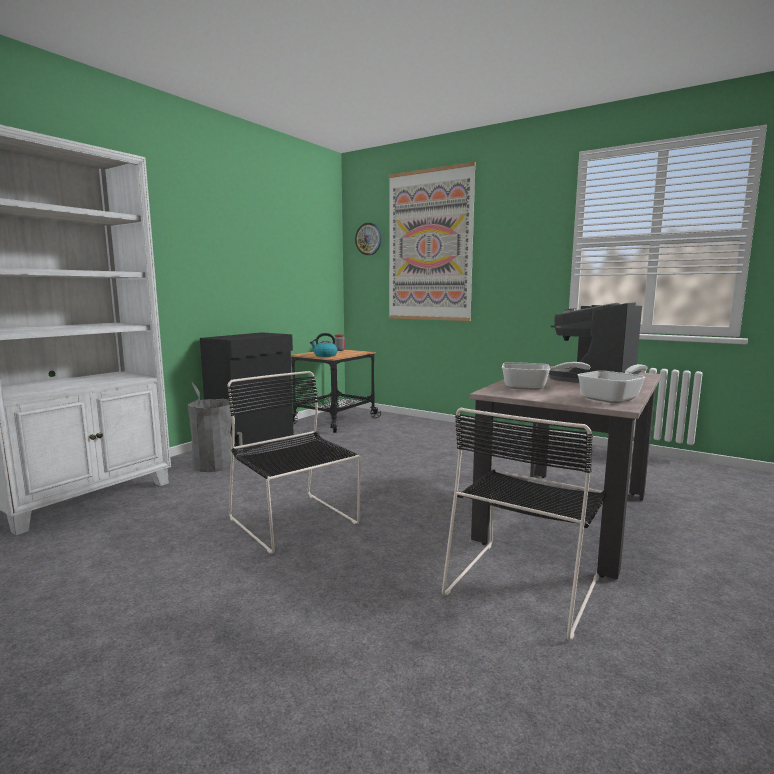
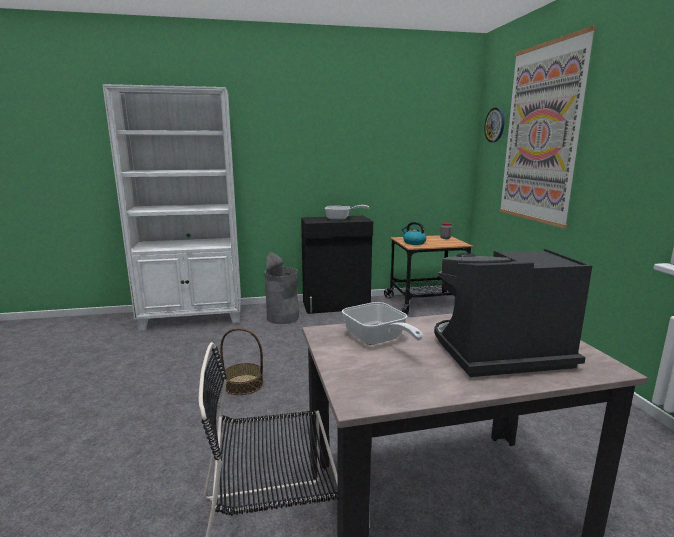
camera: 45 degrees right, 5 degrees up
(295, 522) = (243, 384): black chair -> basket
(614, 398) = (395, 389): frying pan -> frying pan (341, 218)

